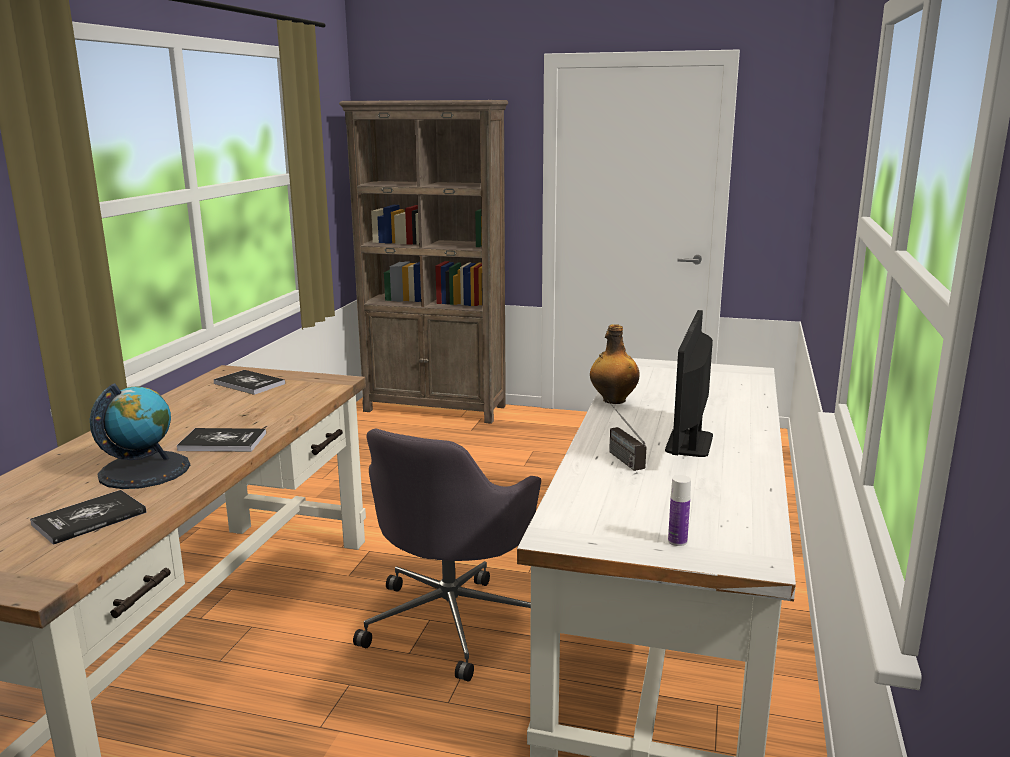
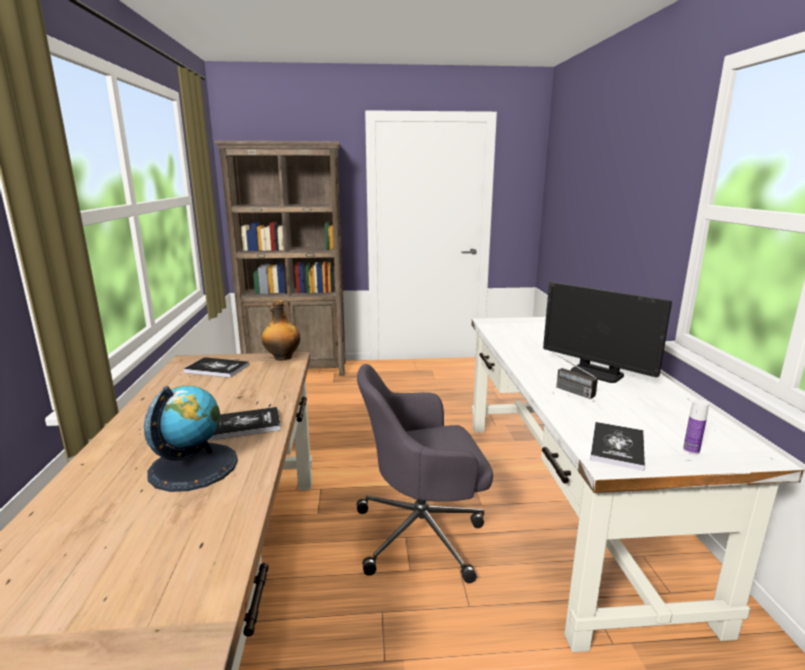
camera: 20 degrees left, 0 degrees up
(89, 518) = (181, 533): book -> book (617, 447)
(452, 620) = (423, 533): grey office chair -> grey office chair turned 75 degrees clockwise
(613, 400) = (509, 349): bottle -> bottle (282, 357)
(689, 443) = (597, 373): monitor -> monitor turned 45 degrees counterclockwise

